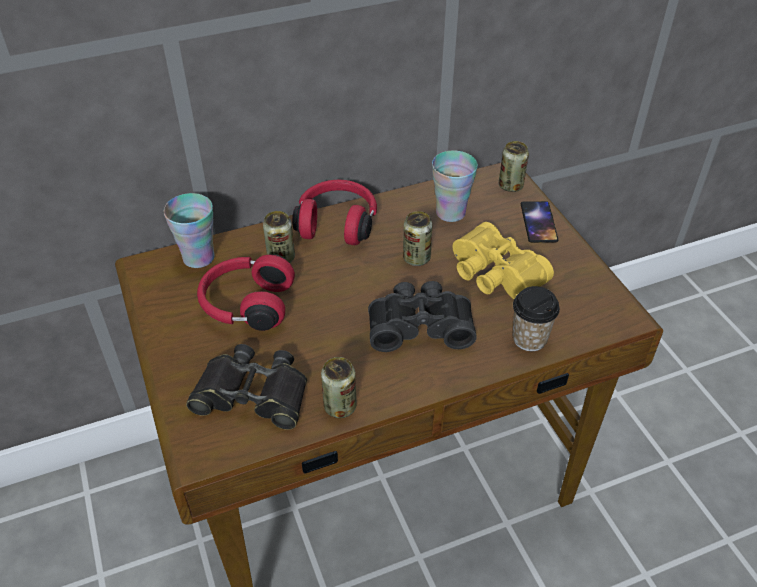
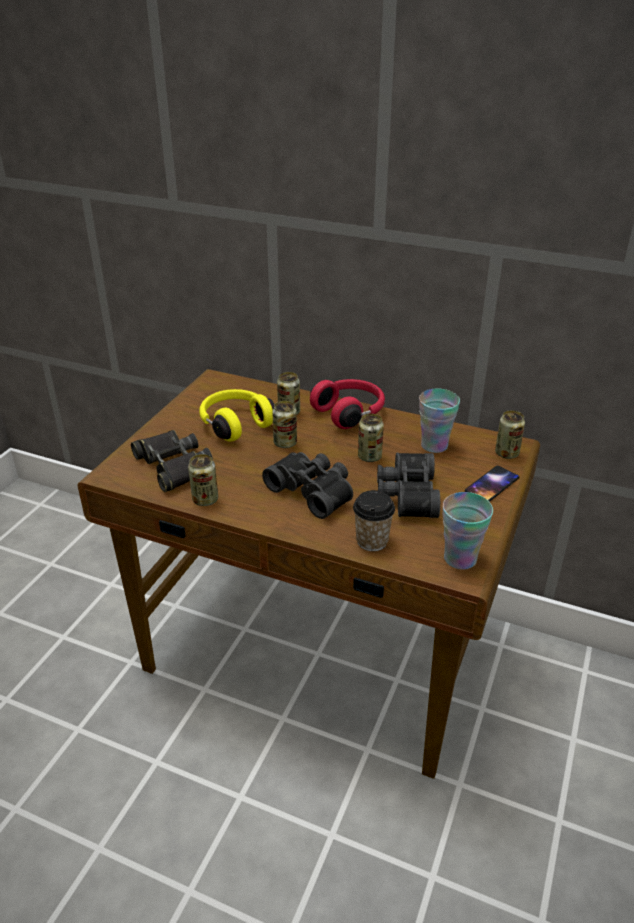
camera: 45 degrees right, 10 degrees down
(198, 258) = (246, 389): cup -> cup (460, 559)
(246, 304) = (235, 424): red headphones -> yellow headphones
(325, 293) = (285, 443): none -> can
(493, 276) = (405, 494): yellow binoculars -> black binoculars

